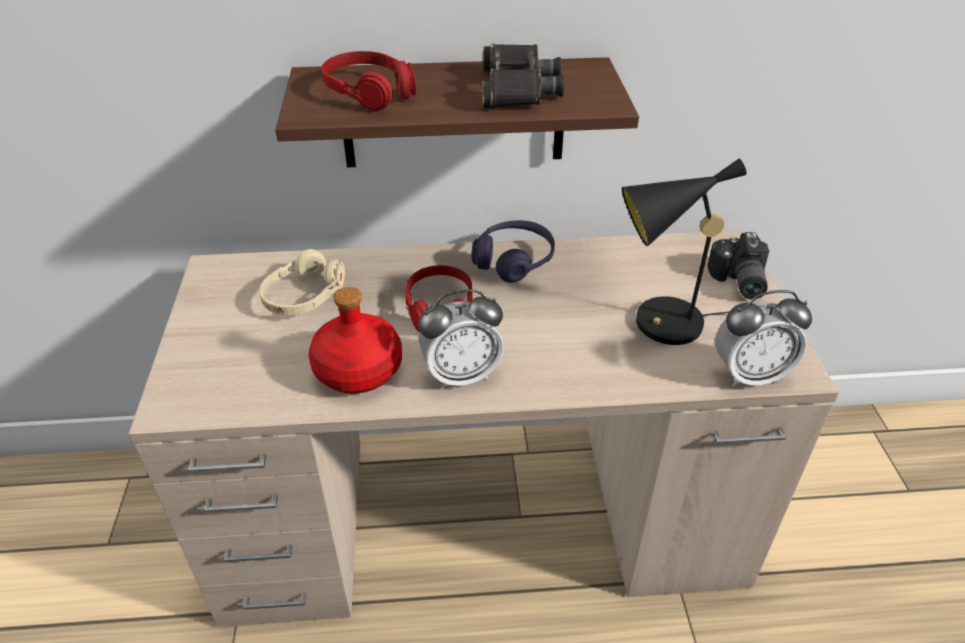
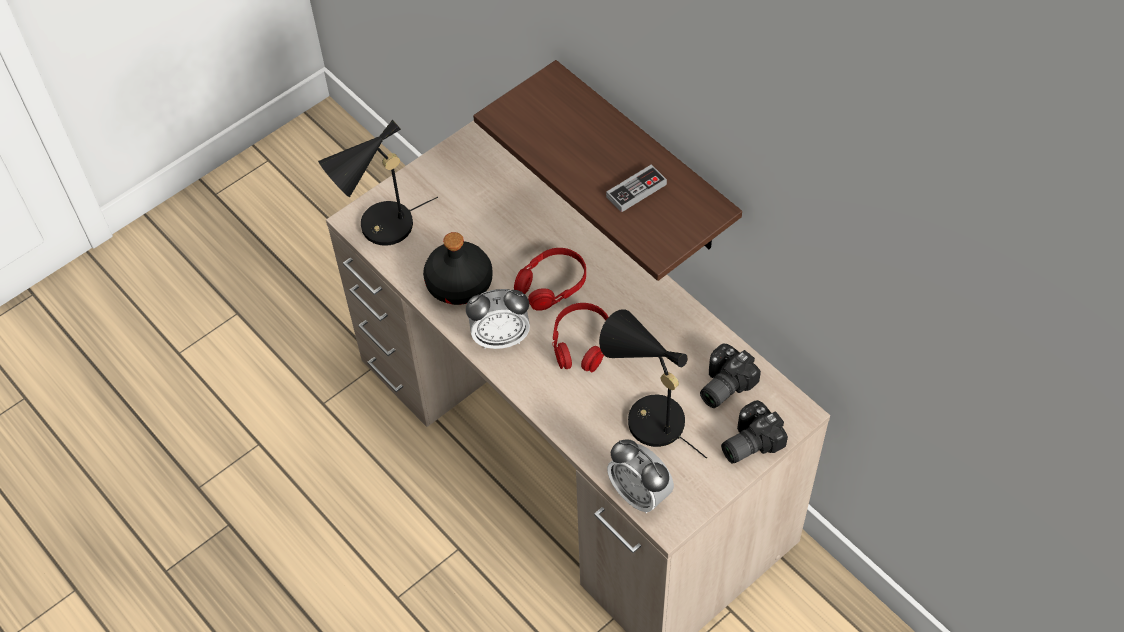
camera: 55 degrees right, 15 degrees up
(210, 394) = (380, 230): none -> black table lamp
(304, 296) = (498, 205): beige headphones -> none
(359, 370) = (459, 284): red bottle -> black bottle
(370, 92) = (557, 123): red headphones -> red headphones (581, 343)
(461, 375) = (500, 337): alarm clock -> alarm clock turned 45 degrees counterclockwise
(513, 260) = (643, 291): purple headphones -> none
(517, 88) = (636, 190): black binoculars -> game controller
(661, 267) = (722, 385): none -> camera

